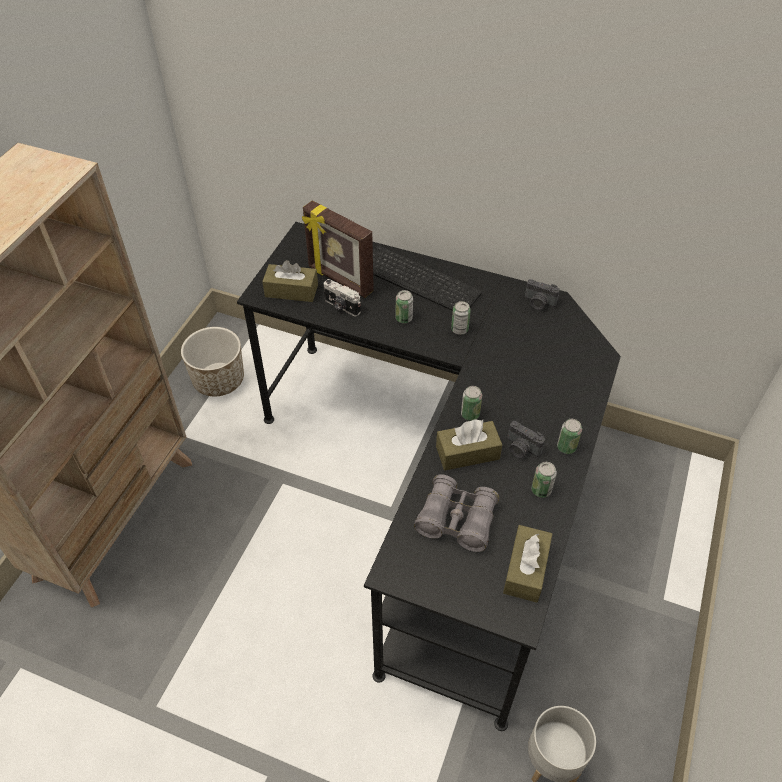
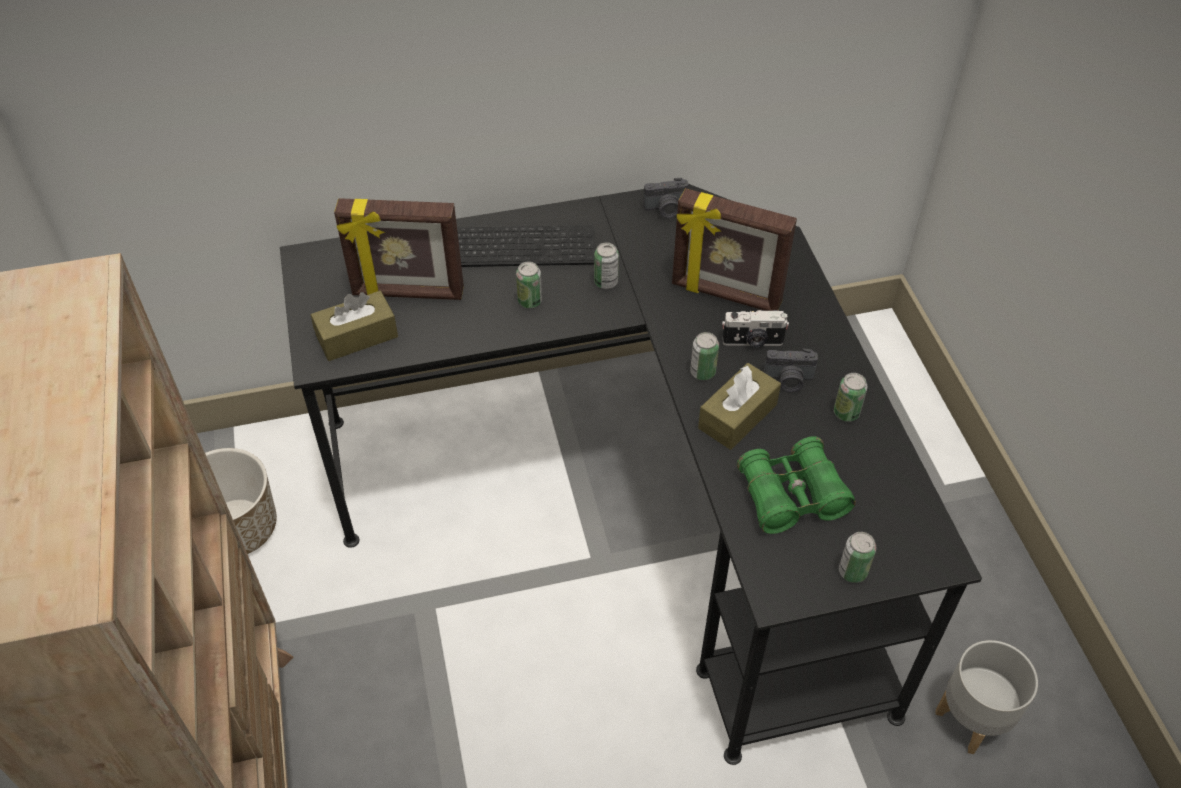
camera: 35 degrees left, 0 degrees up
(341, 307) = (441, 325): camera -> camera (753, 342)
(457, 520) = (791, 496): grey binoculars -> green binoculars
(526, 569) = (904, 505): brown tissue box -> none
(529, 374) = (725, 295): none -> picture frame
(566, 447) = (831, 353): can -> can (852, 571)

